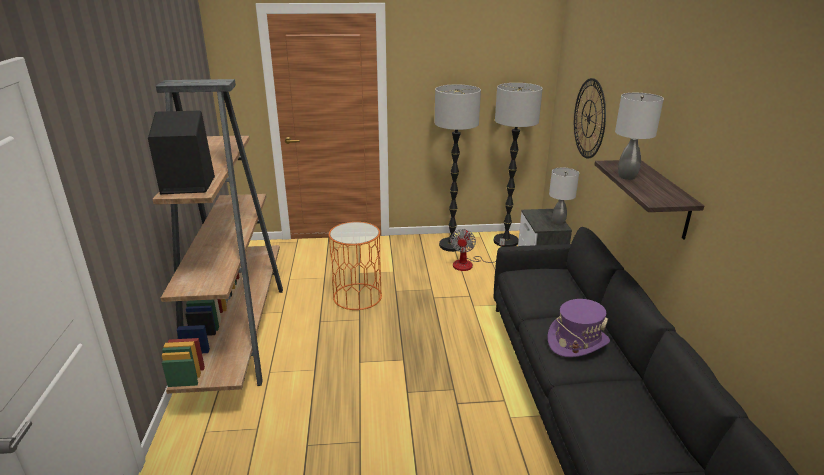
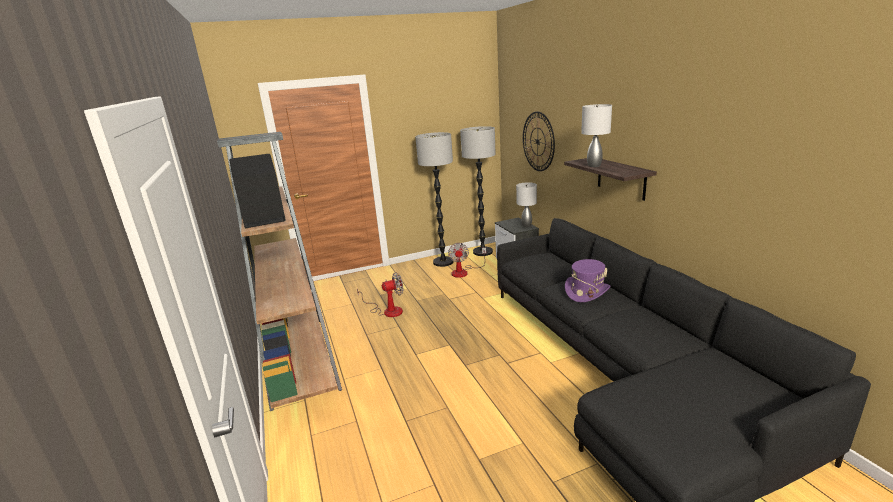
camera: 15 degrees left, 5 degrees down
(357, 296) = (387, 311): orange side table -> fan

